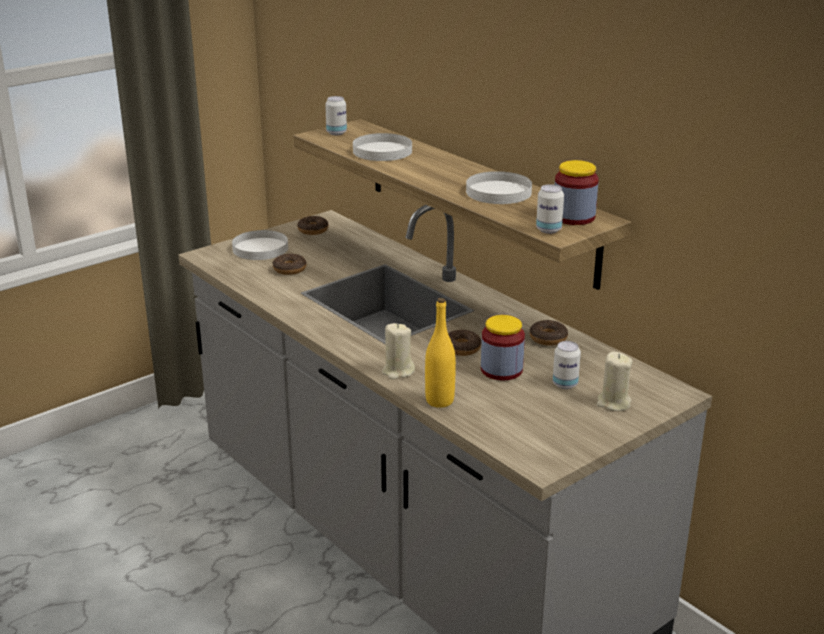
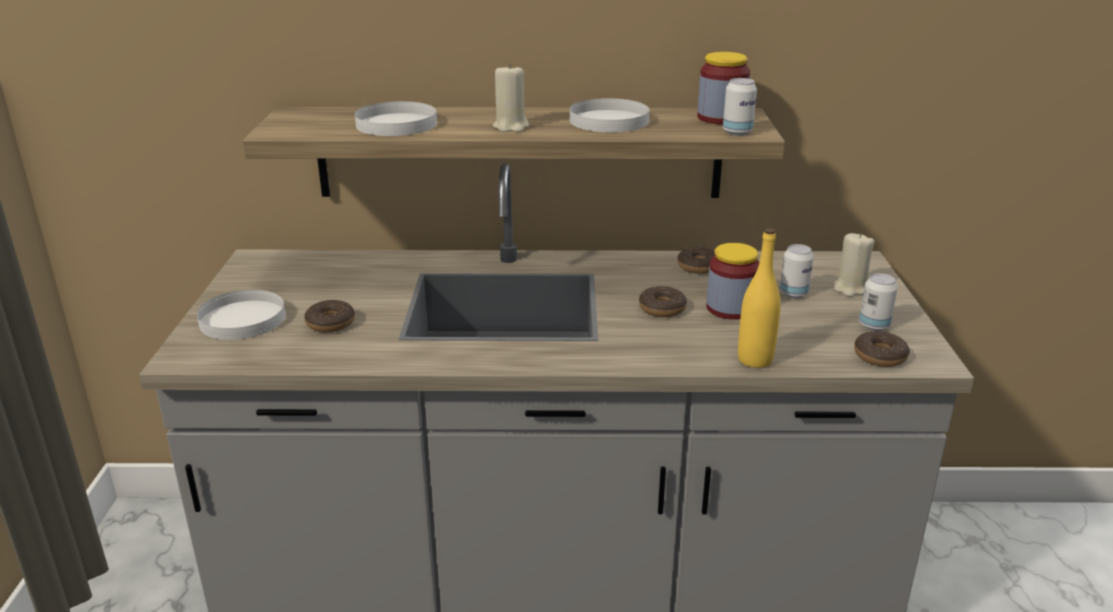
camera: 50 degrees left, 0 degrees up
(313, 230) = (264, 275): donut -> donut (880, 356)
(336, 133) = (292, 124): can -> can (874, 325)
(397, 371) = (665, 357): beige candle -> beige candle (511, 127)

